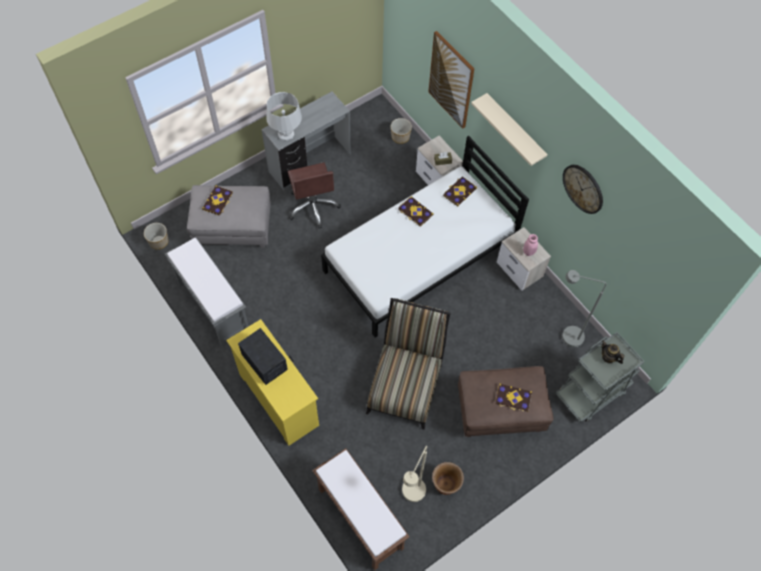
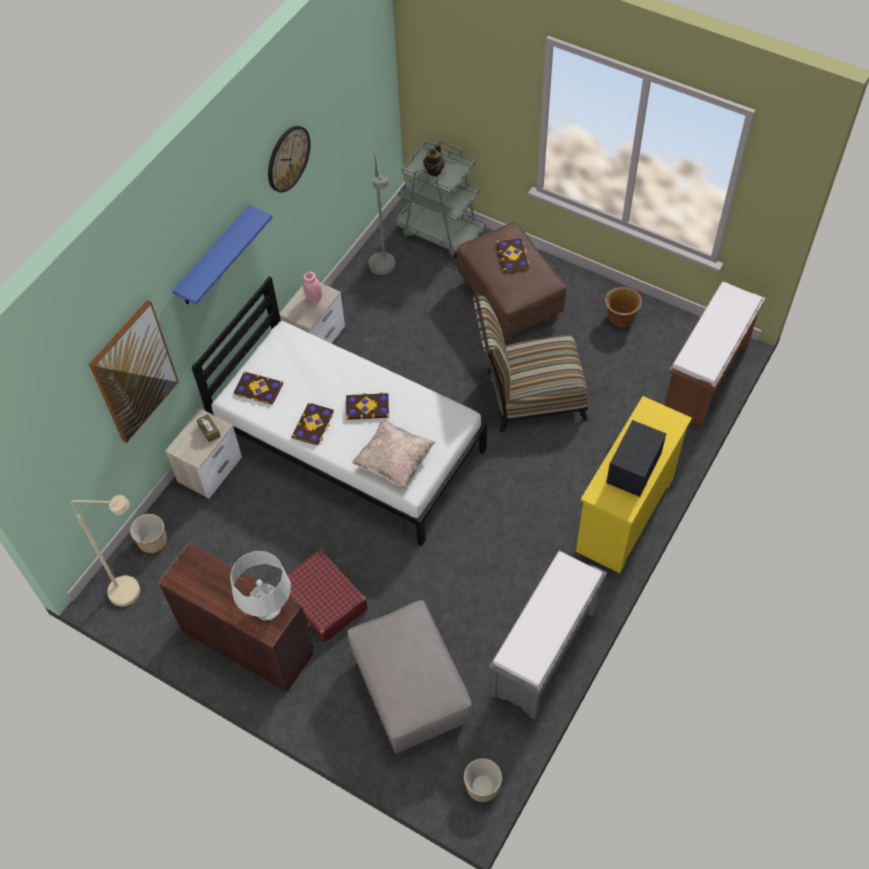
camera: 110 degrees left, 5 degrees down
(218, 201) = (406, 680): book -> book (367, 407)
(310, 163) = (247, 640): grey desk -> brown desk
(313, 206) = (323, 602): brown office chair -> red suitcase
(363, 246) = (394, 462): none -> beige pillow
(411, 497) = (652, 343): beige floor lamp -> beige floor lamp (133, 591)
(515, 130) = (214, 258): beige shelf -> blue shelf

